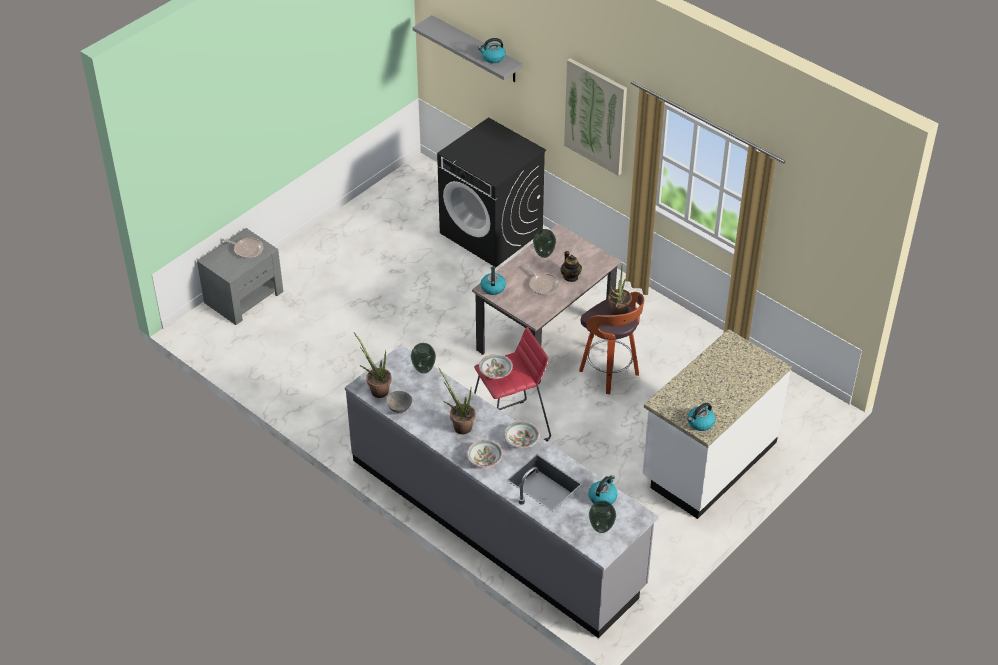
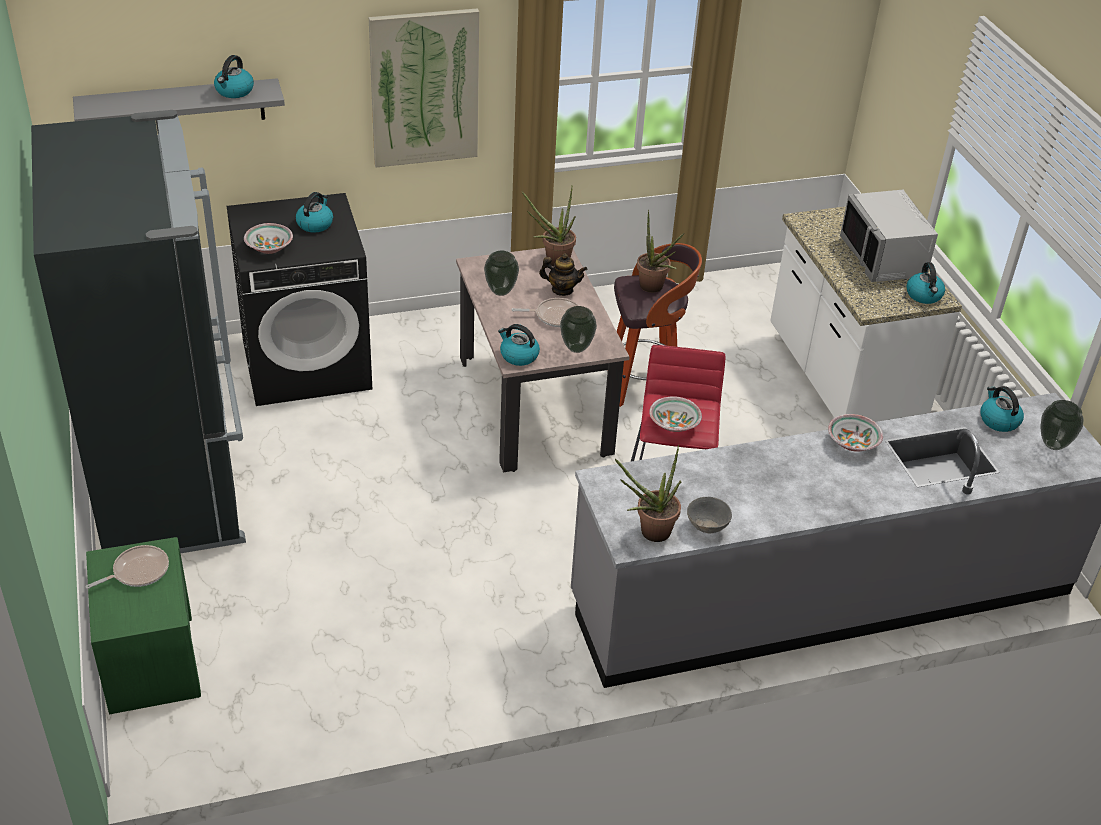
camera: 60 degrees left, 5 degrees down
(244, 296) = (151, 658): grey nightstand -> green nightstand
(357, 238) = (172, 483): none -> black fridge
(423, 369) = (646, 470): vase -> vase (576, 348)
(459, 425) = (784, 484): potted plant -> potted plant (552, 261)
(484, 459) = (866, 489): bowl -> bowl (269, 247)
(504, 154) = (315, 224): none -> kettle
(725, 391) = (884, 258): none -> grey microwave

